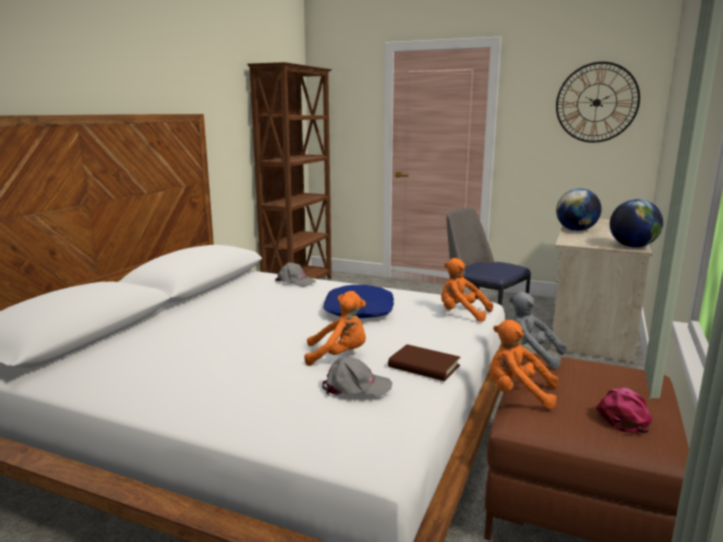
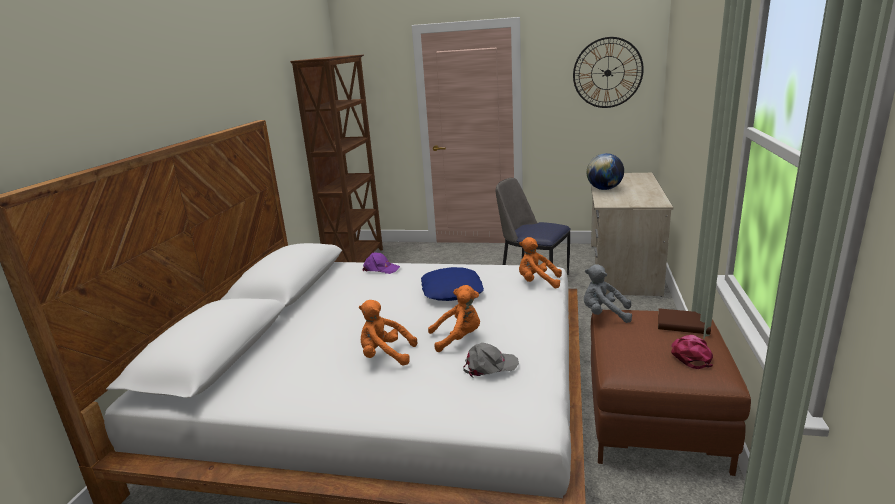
camera: 10 degrees left, 5 degrees up
(295, 281) = (380, 269): grey cap -> purple cap
(424, 366) = (531, 338): brown book -> brown book (683, 324)
(517, 393) = (609, 349): orange plush toy -> orange plush toy (385, 355)
(632, 246) = (655, 202): globe -> none

